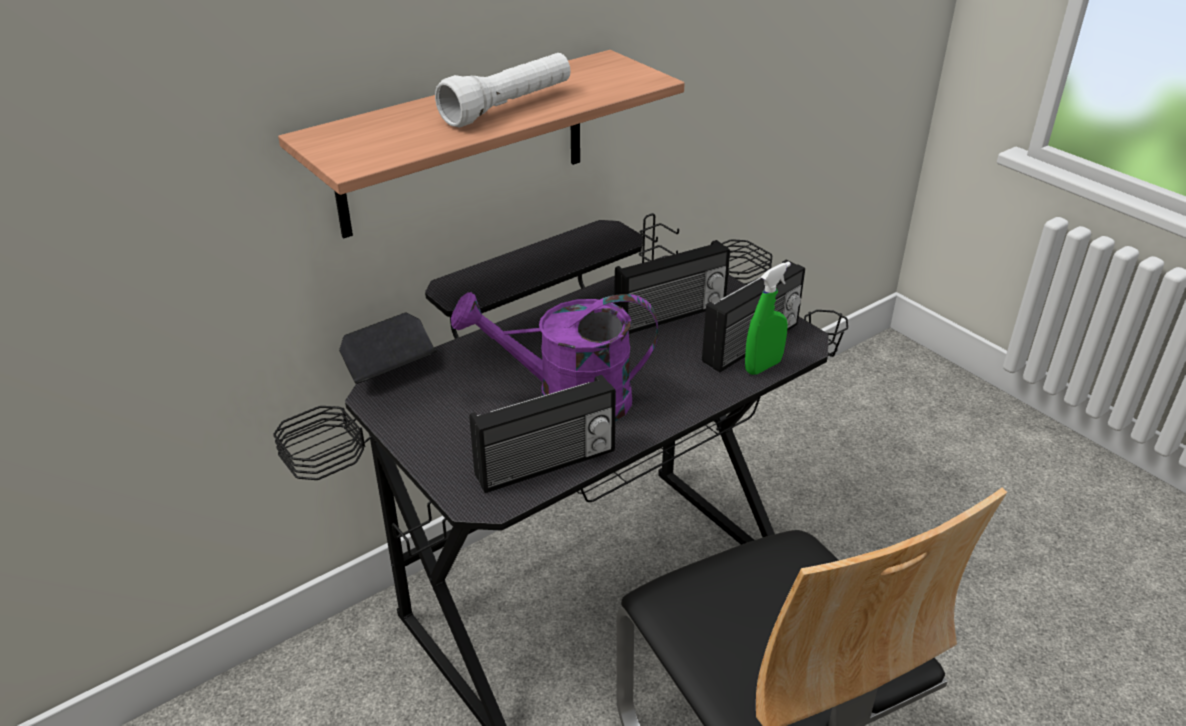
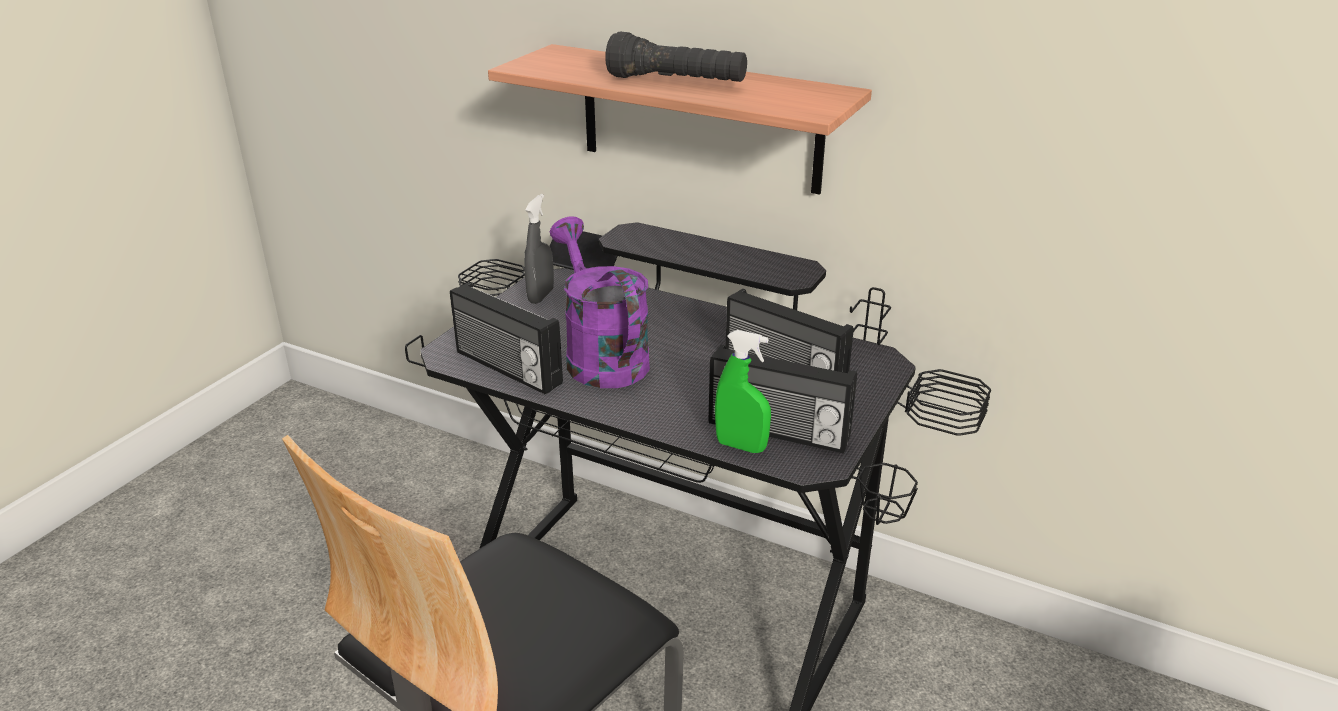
camera: 65 degrees right, 5 degrees down
(410, 408) = (541, 296): none -> grey spray bottle
(508, 107) = (676, 82): white flashlight -> black flashlight

